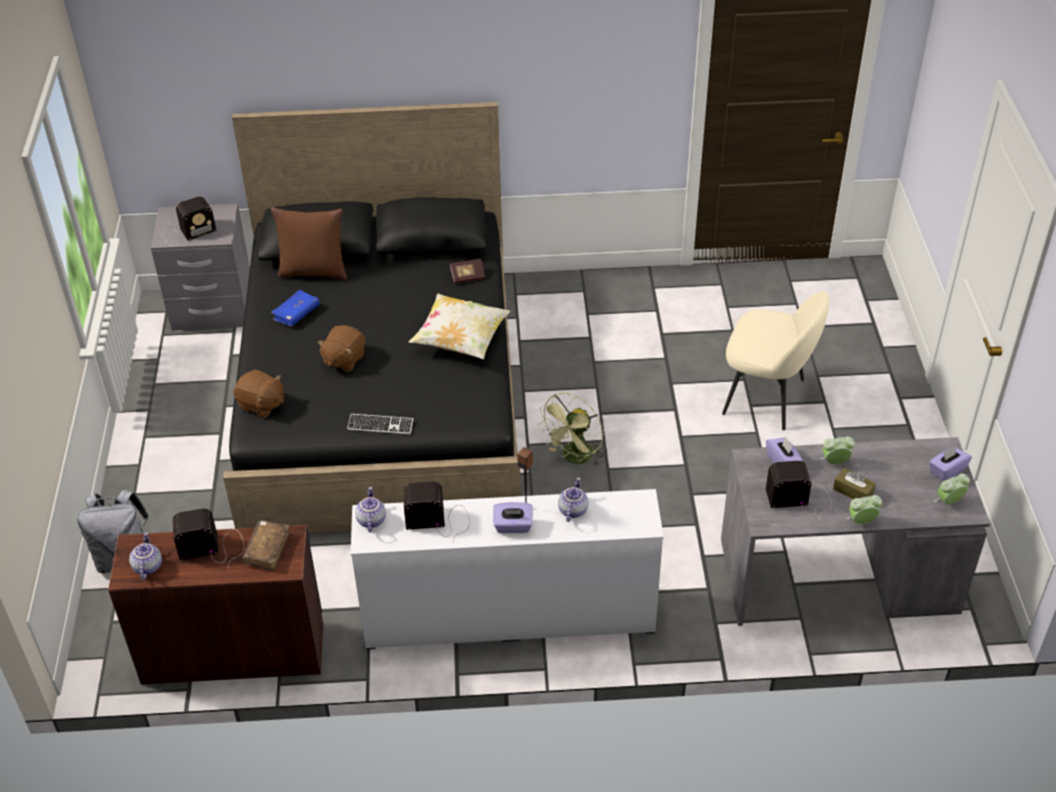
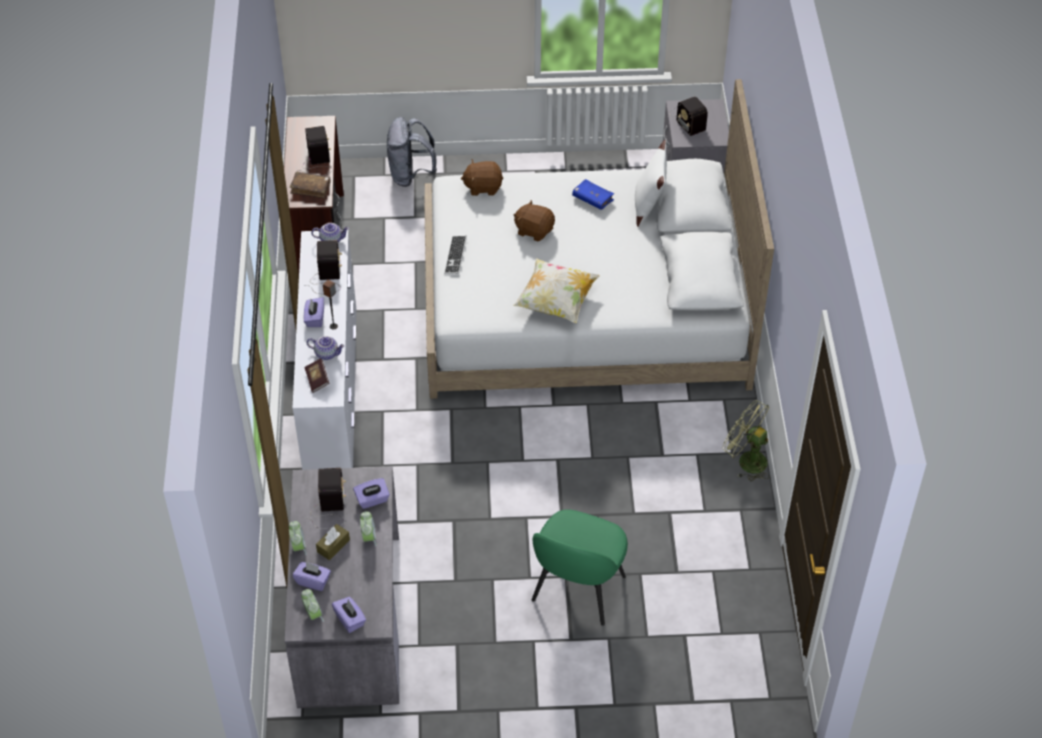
camera: 90 degrees right, 5 degrees up
(147, 566) = (304, 132): teapot -> none
(261, 405) = (483, 187): brown plush toy -> brown plush toy turned 60 degrees clockwise
(313, 271) = (648, 205): brown pillow -> white pillow
(383, 394) = (584, 309): black bed -> white bed
(467, 276) = (643, 305): book -> book (317, 380)
(574, 458) = (501, 439): green fan -> green fan (746, 460)
(766, 397) = (577, 590): beige chair -> green chair
(905, 505) = (313, 581): none -> purple tissue box

